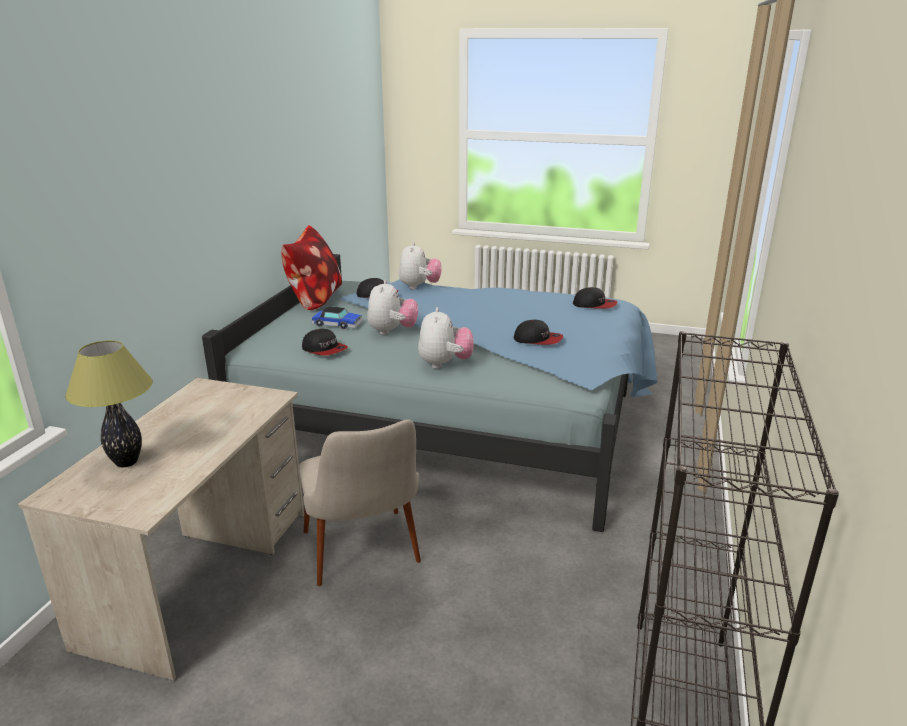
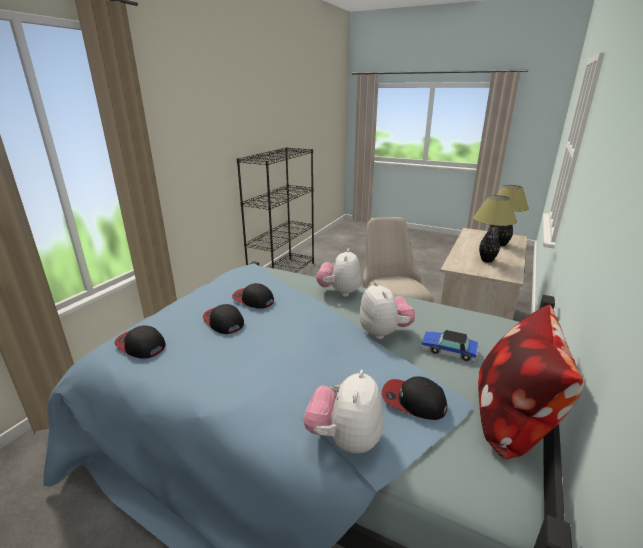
camera: 170 degrees left, 0 degrees up
(205, 414) = (486, 260): none -> table lamp
(324, 349) = (444, 314): cap -> cap (223, 321)
(392, 331) = (384, 332): plush toy -> plush toy turned 150 degrees clockwise

